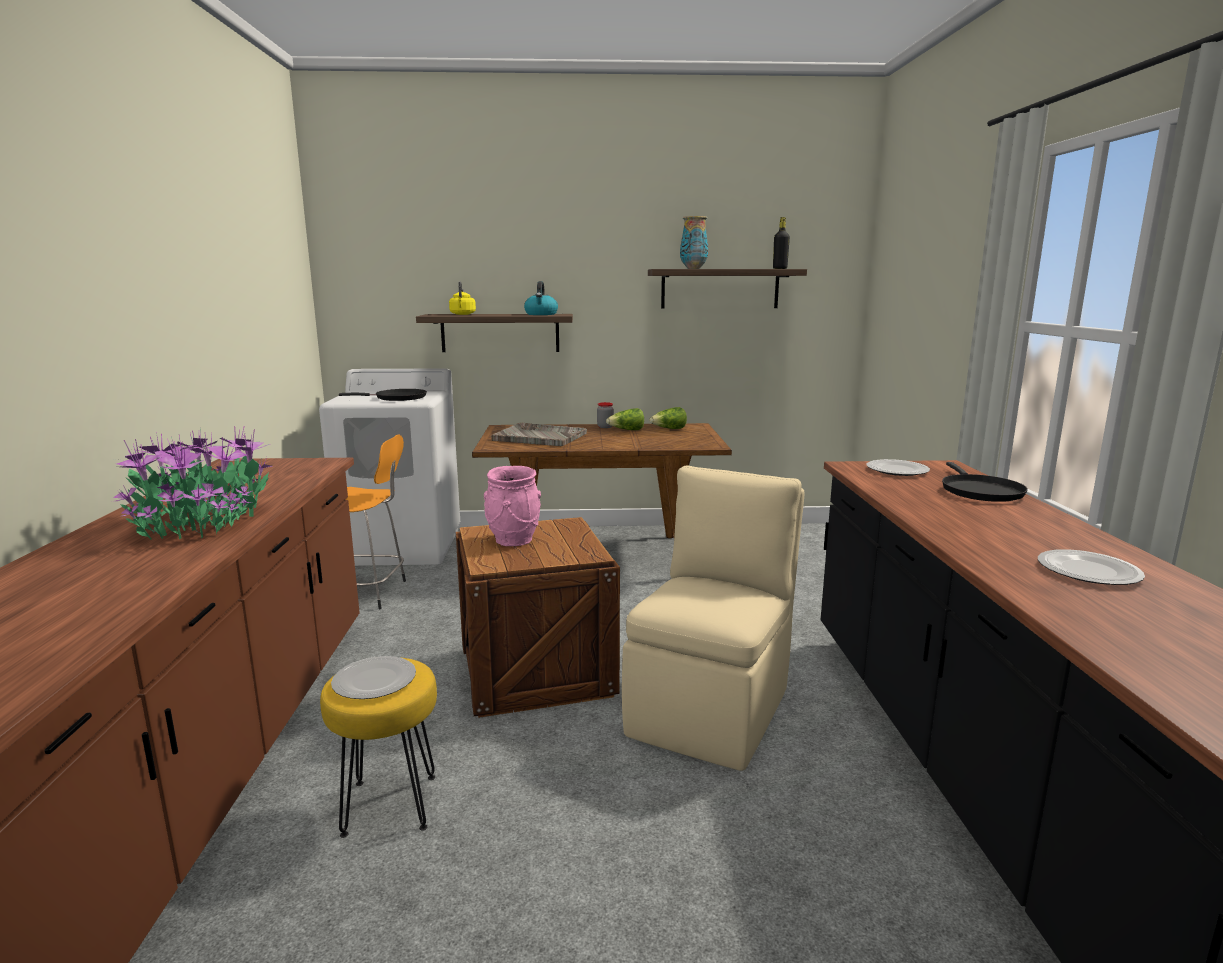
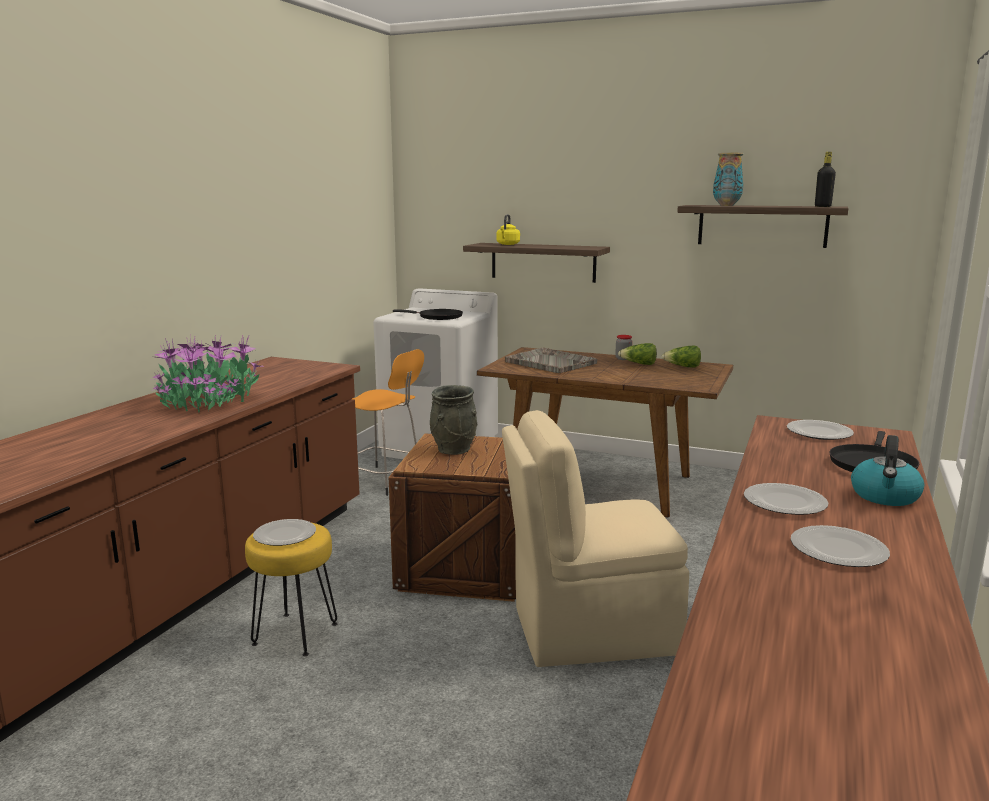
camera: 25 degrees right, 0 degrees up
(513, 540) = (453, 449): pink vase -> grey vase
(541, 314) = (575, 247): kettle -> kettle (885, 496)
(712, 709) = (589, 630): beige chair -> beige chair turned 150 degrees counterclockwise
(978, 535) = (786, 502): none -> plate

